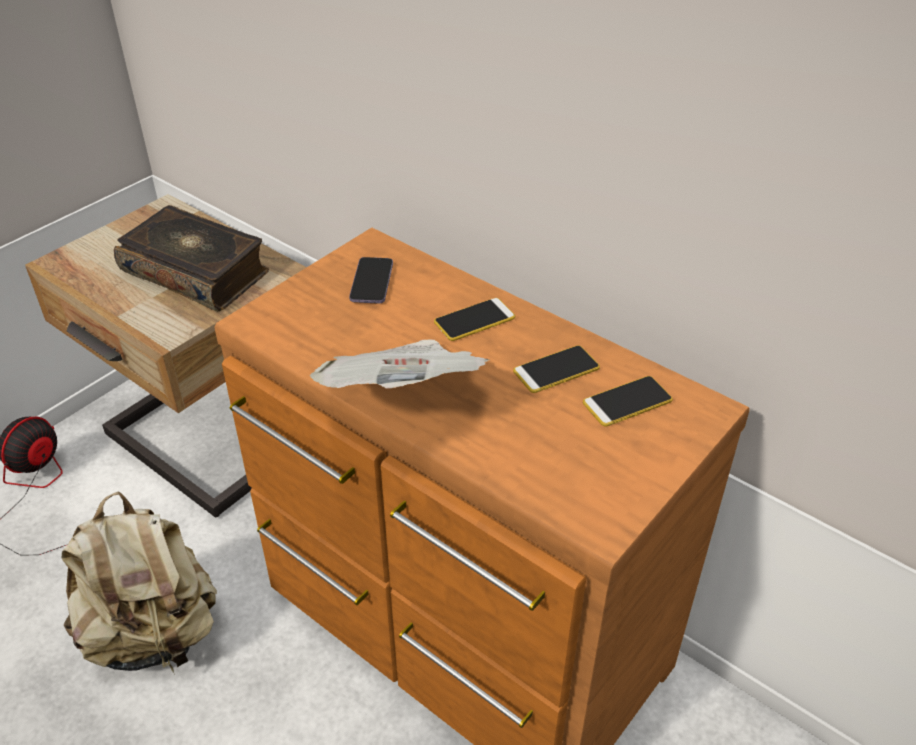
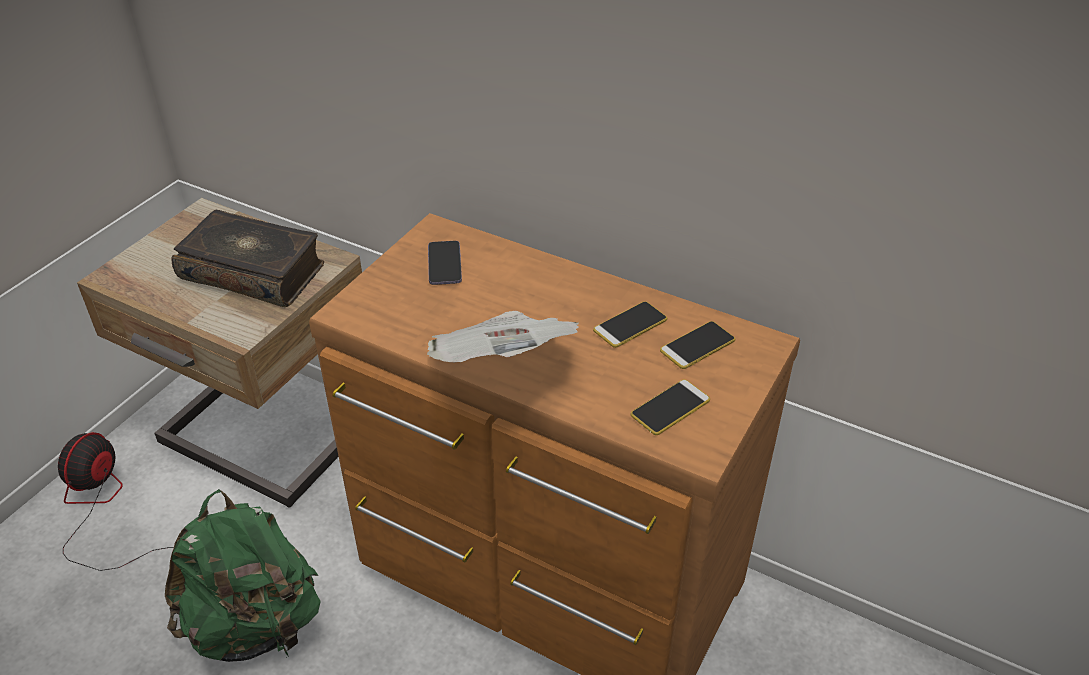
camera: 10 degrees left, 0 degrees up
(154, 634) = (255, 625): beige backpack -> green backpack
(474, 320) = (547, 289): phone -> phone (670, 408)

